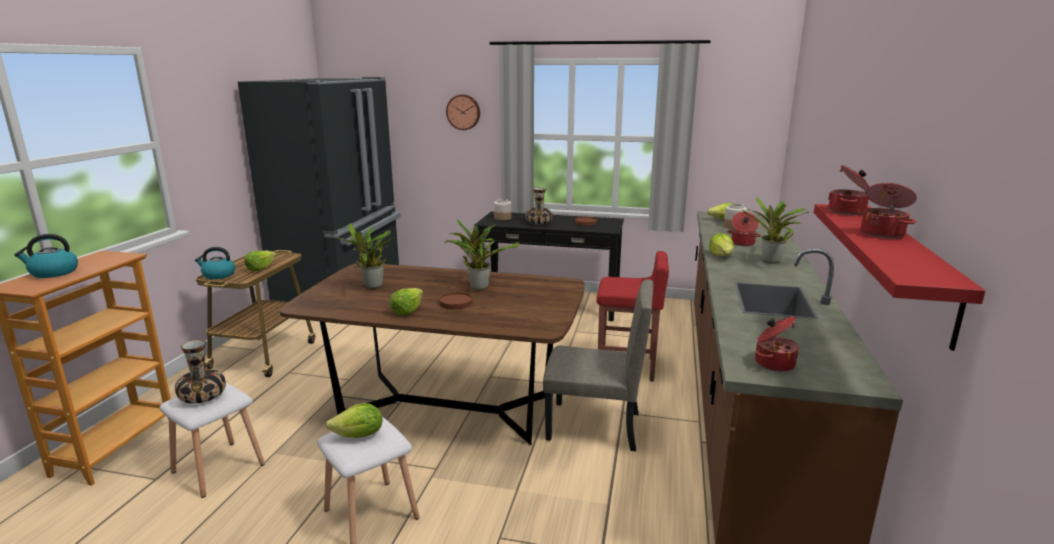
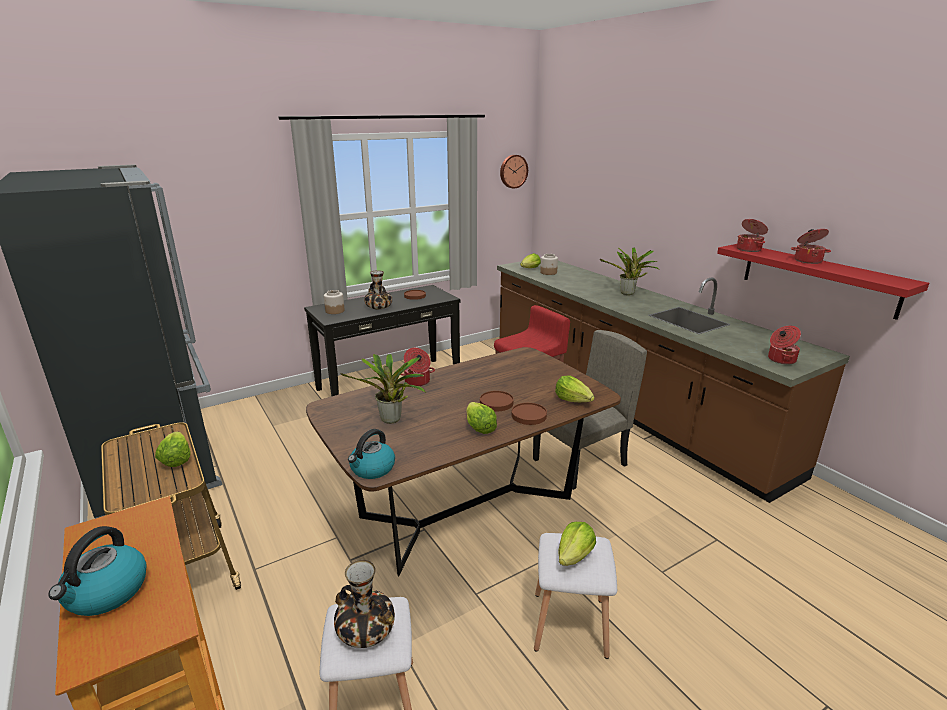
camera: 45 degrees left, 5 degrees up
(218, 275) = (135, 492): kettle -> kettle (372, 469)
(455, 318) = (529, 416): none -> brown plate
(463, 112) = (247, 200): wall clock -> wall clock (513, 171)
(477, 287) = (476, 382): potted plant -> none
(722, 256) = (597, 298): lettuce -> lettuce (573, 400)
(742, 243) = (584, 284): cooking pot -> cooking pot (417, 382)

